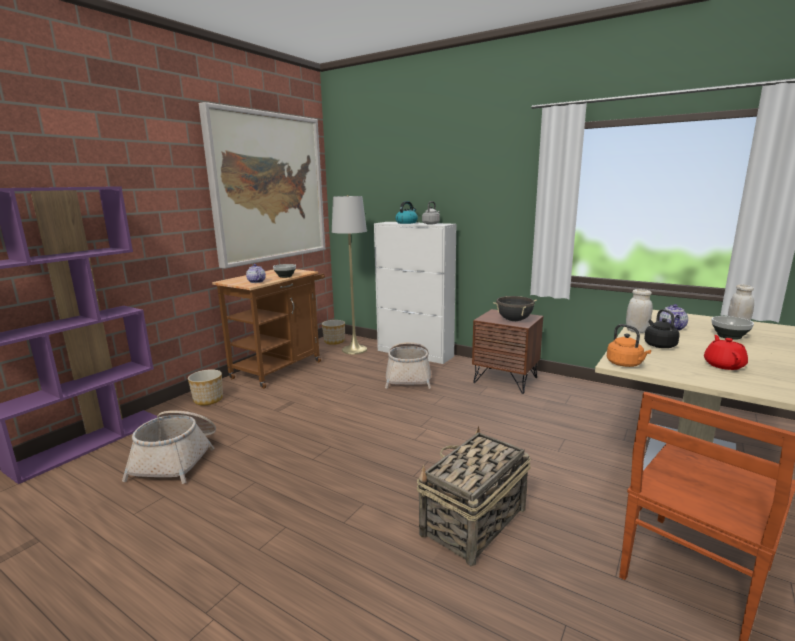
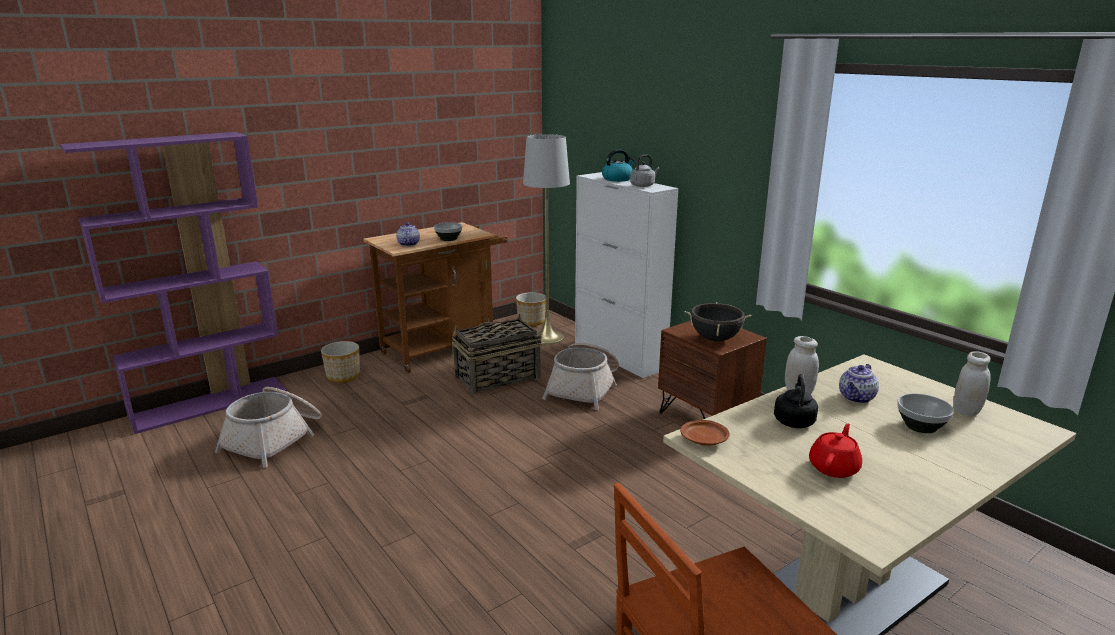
camera: 20 degrees right, 5 degrees up
(269, 188) = (450, 120): picture -> none
(473, 522) = (510, 583): basket -> basket (497, 378)
(625, 364) = (704, 440): orange kettle -> brown plate

